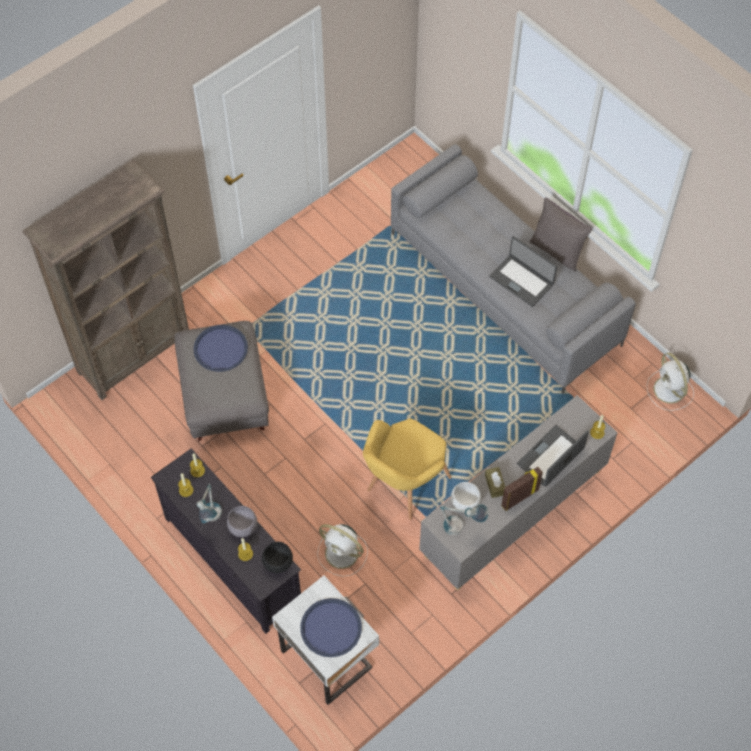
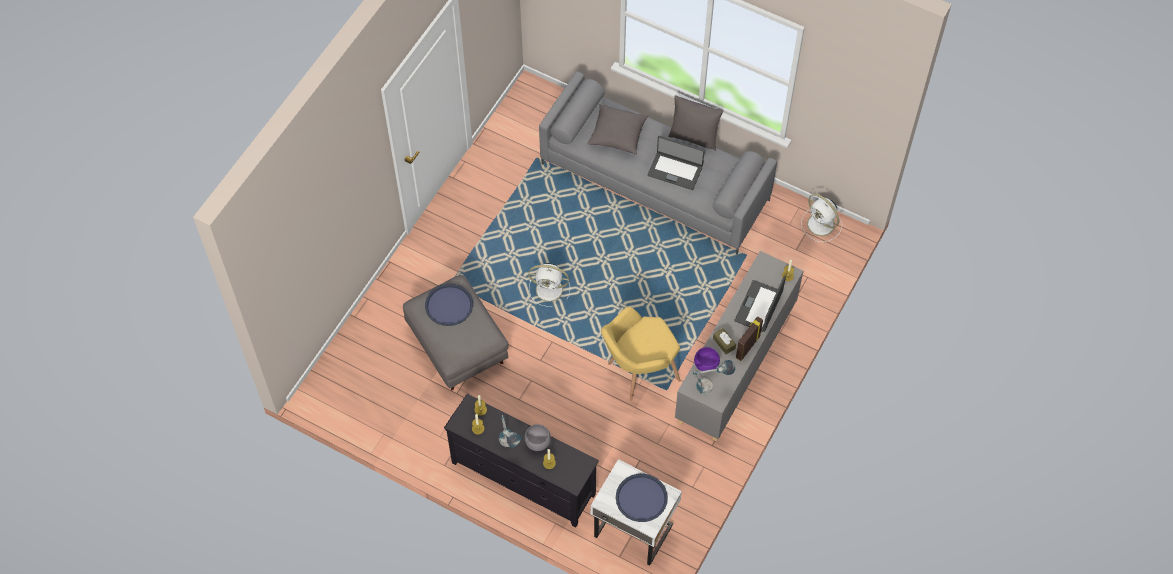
camera: 20 degrees left, 0 degrees up
(135, 354) = (364, 334): brown bookcase -> none
(277, 562) = (577, 461): black bowl -> none
(343, 554) = (611, 442): white fan -> white fan (550, 290)
(403, 486) = (638, 372): yellow armchair -> yellow armchair turned 45 degrees clockwise
(465, 502) = (706, 364): white bowl -> purple bowl
(474, 225) = (617, 136): none -> grey pillow

